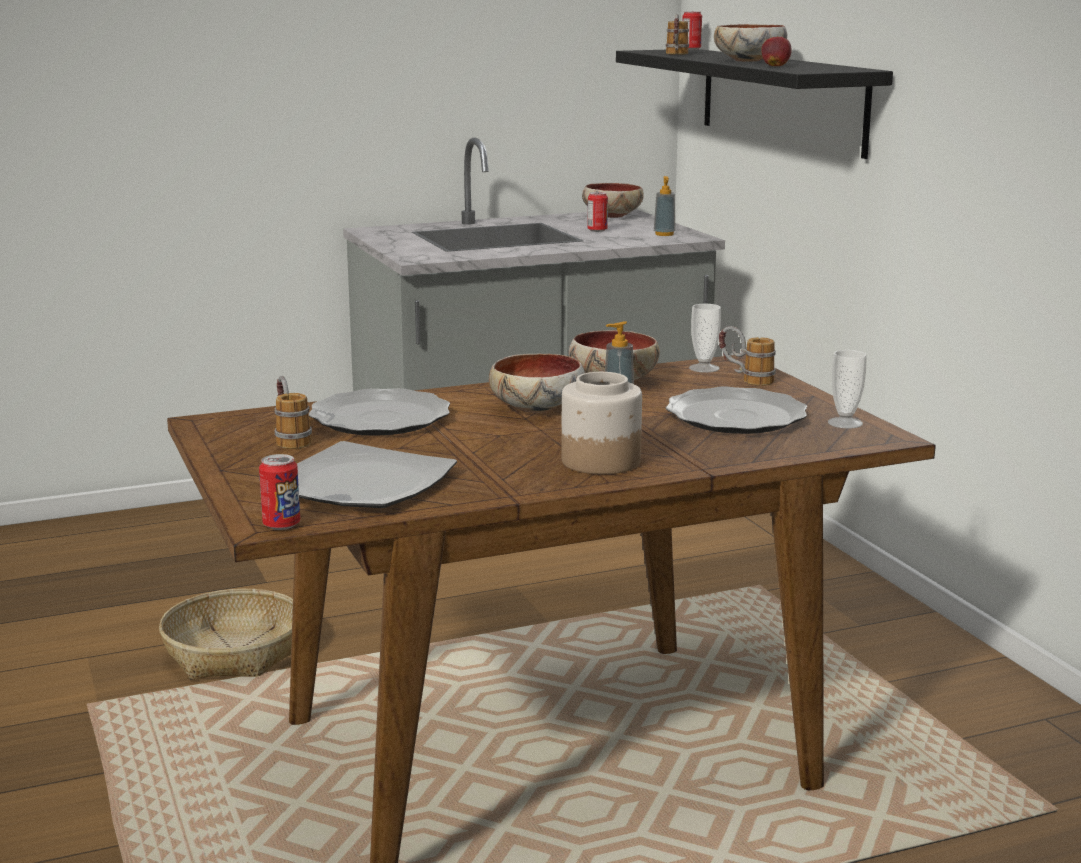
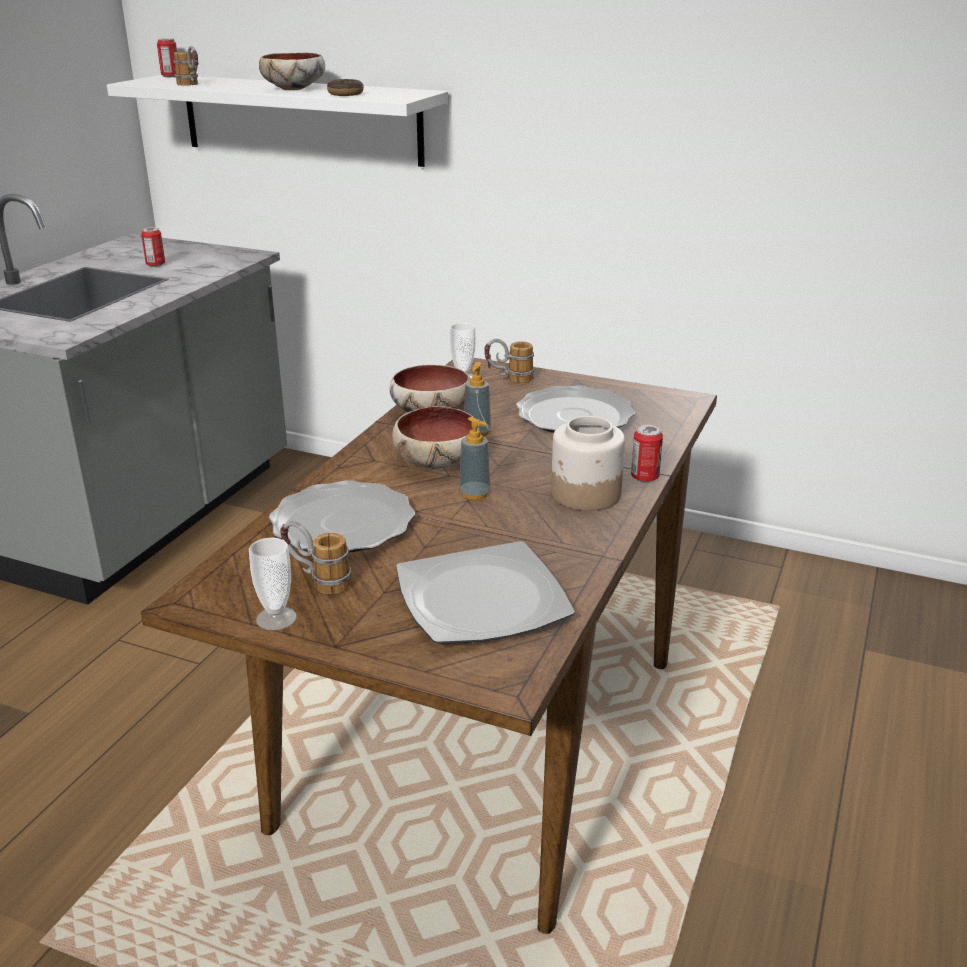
camera: 45 degrees left, 10 degrees up
(234, 652) = (107, 799): basket -> none
(281, 525) = (520, 677): can -> can (644, 477)
(611, 216) = (131, 246): bowl -> none
(664, 234) = (220, 256): soap dispenser -> soap dispenser (475, 494)
(775, 66) = (345, 94): apple -> donut
(781, 99) = (300, 119): black shelf -> white shelf
(845, 423) = (642, 396): cup -> cup (276, 618)

